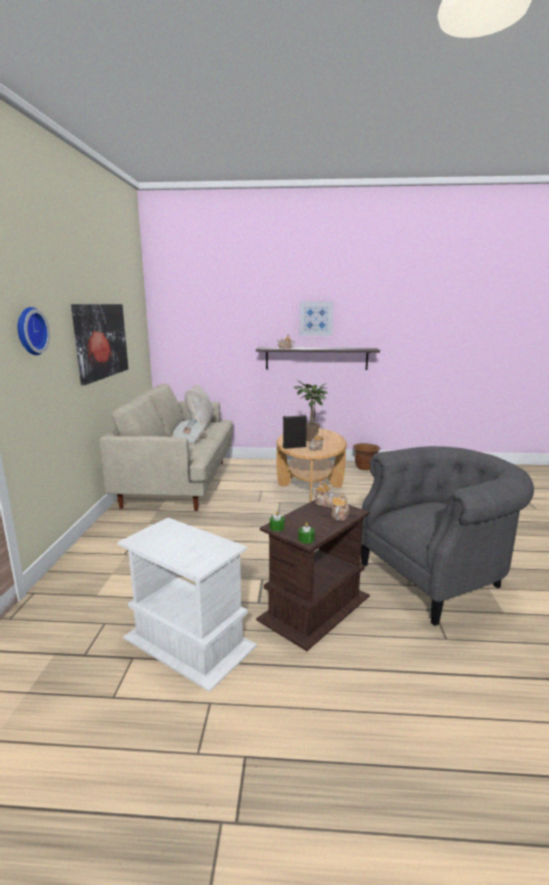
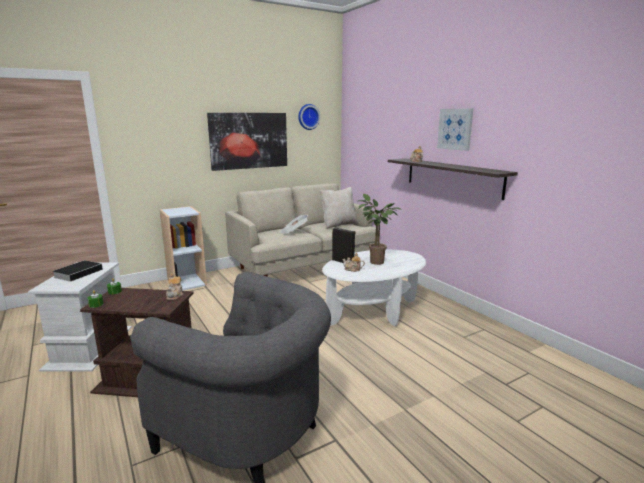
camera: 55 degrees right, 0 degrees up
(29, 331) = (151, 129): wall clock -> wall clock (308, 117)
(99, 545) = (187, 282): none -> bookcase
(173, 542) = (79, 273): none -> book
(310, 486) = (373, 312): brown coffee table -> white coffee table
(339, 515) = (151, 305): teapot -> none
(365, 467) = (472, 324): brown planter -> none

